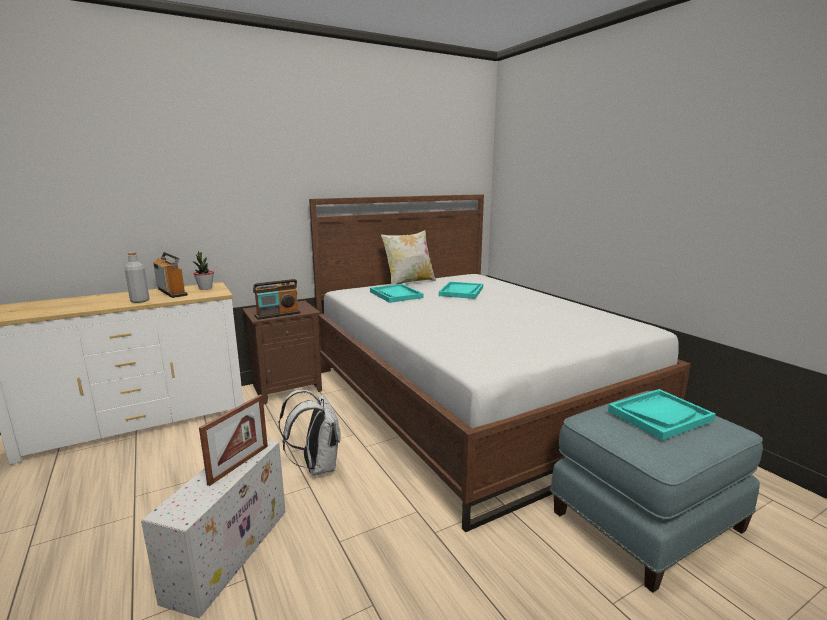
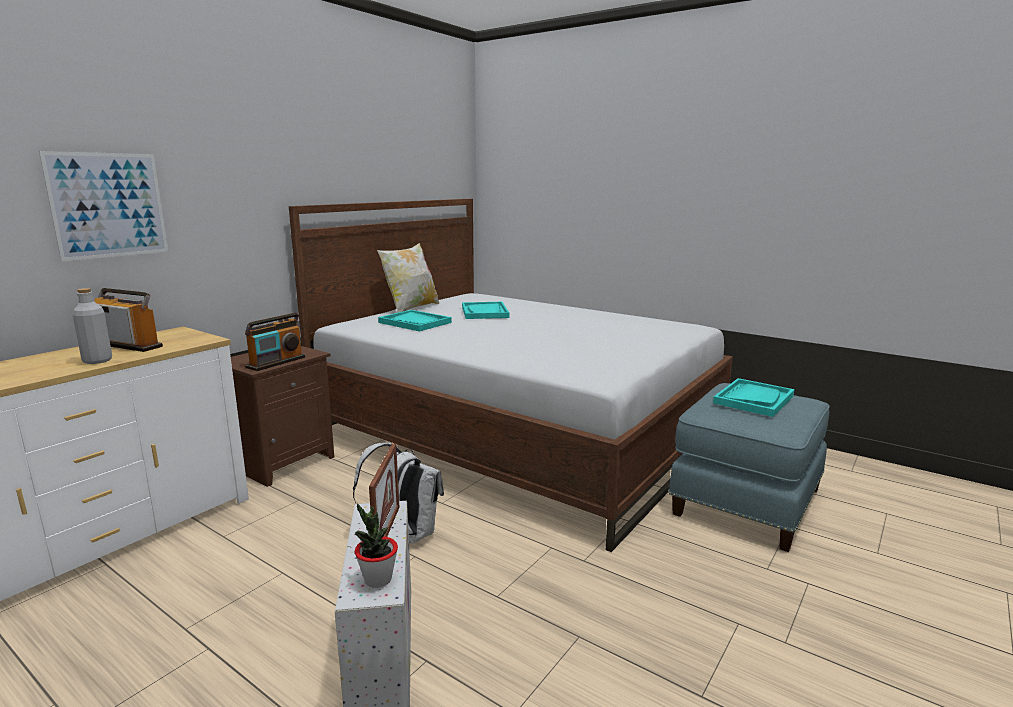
camera: 25 degrees left, 0 degrees up
(173, 196) = (108, 205): none -> picture
(205, 288) = (173, 336): potted plant -> potted plant (378, 579)

